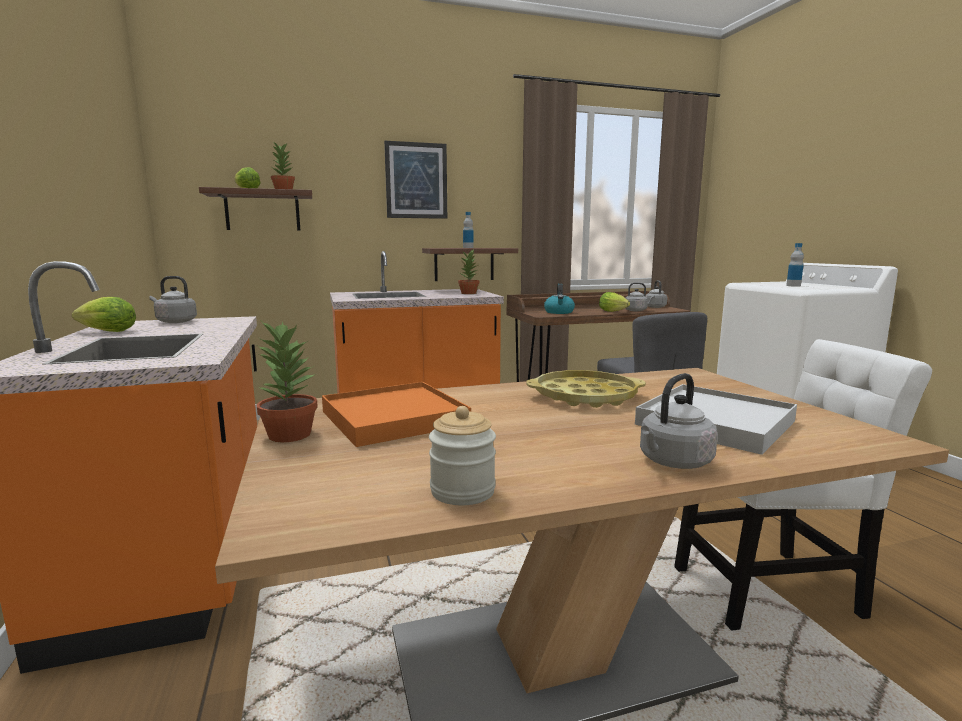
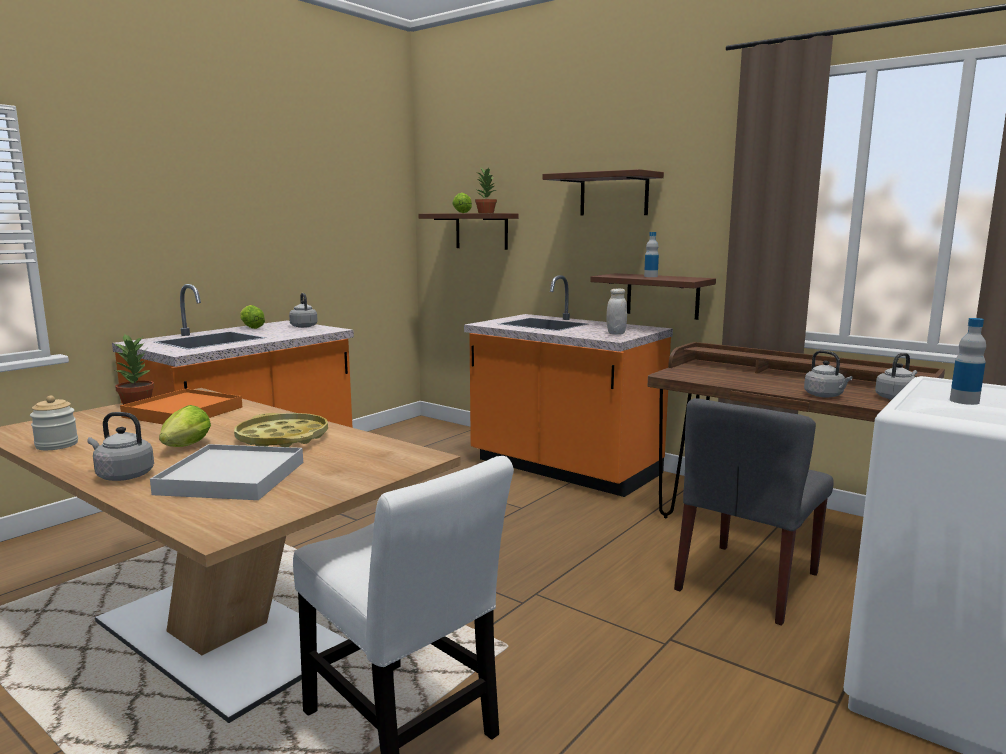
camera: 55 degrees right, 0 degrees up
(416, 181) = (614, 194): picture -> brown shelf
(469, 293) = (616, 333): potted plant -> white jar
(559, 312) = (706, 376): kettle -> none
(614, 312) = (779, 390): lettuce -> lettuce (184, 447)

